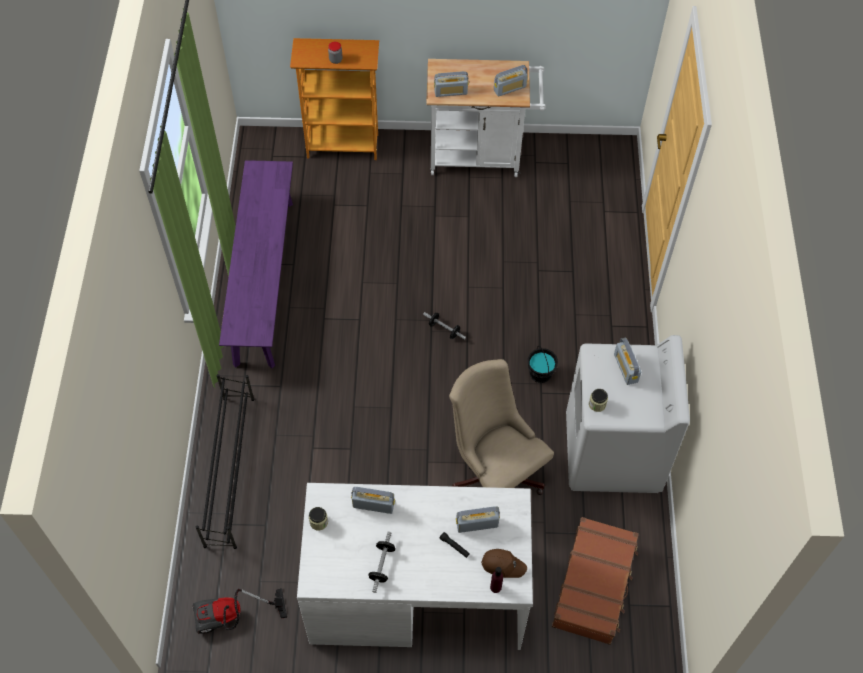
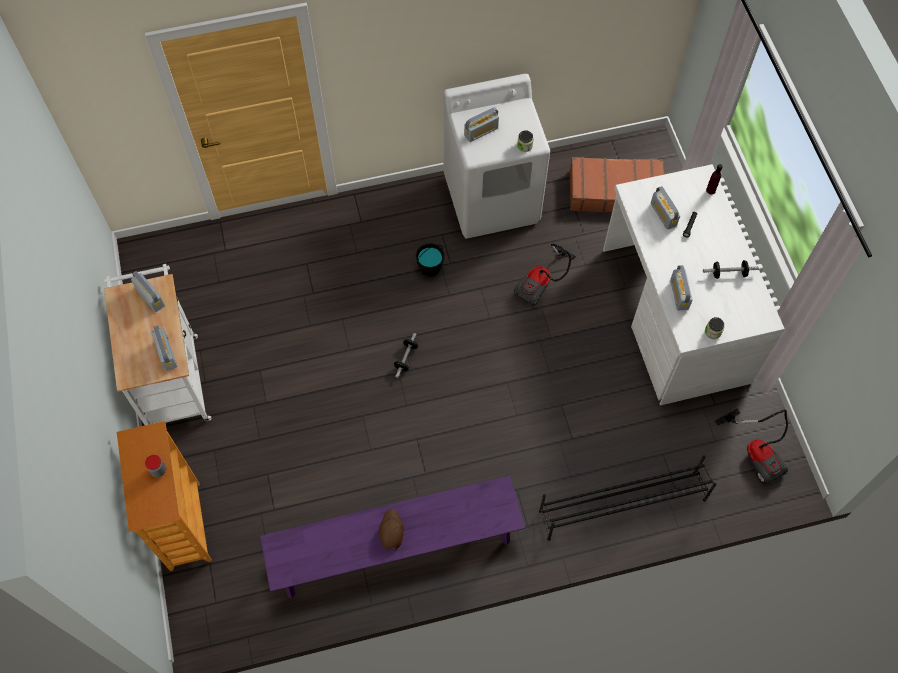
camera: 105 degrees left, 5 degrees up
(494, 472) = (542, 283): beige office chair -> vacuum cleaner
(503, 564) = (690, 189): brown cap -> brown cap (391, 531)

